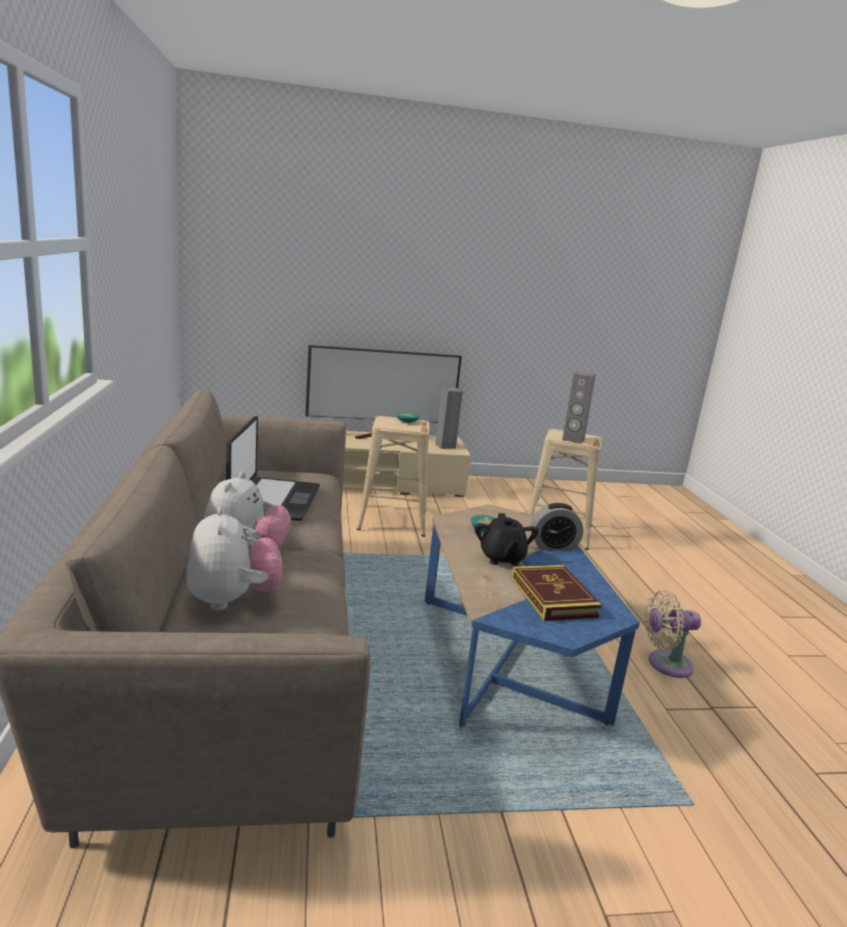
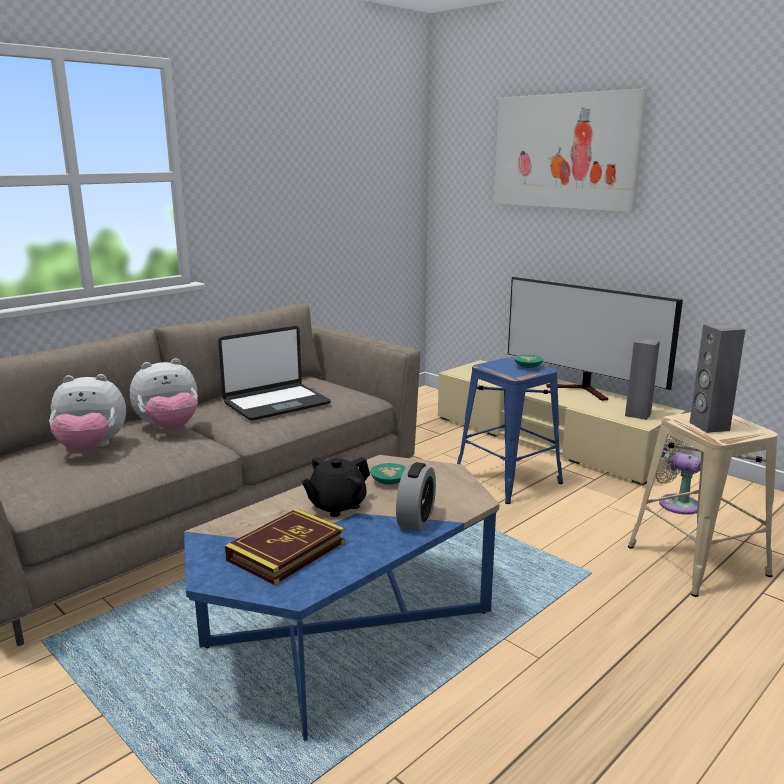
camera: 55 degrees right, 0 degrees up
(232, 600) = (91, 449): plush toy -> plush toy turned 45 degrees clockwise
(348, 234) = (565, 151): none -> picture
(393, 519) = (508, 479): beige stool -> blue stool
(553, 546) = (416, 519): alarm clock -> alarm clock turned 120 degrees counterclockwise
(665, 664) = (501, 747): beige fan -> beige fan (674, 503)

